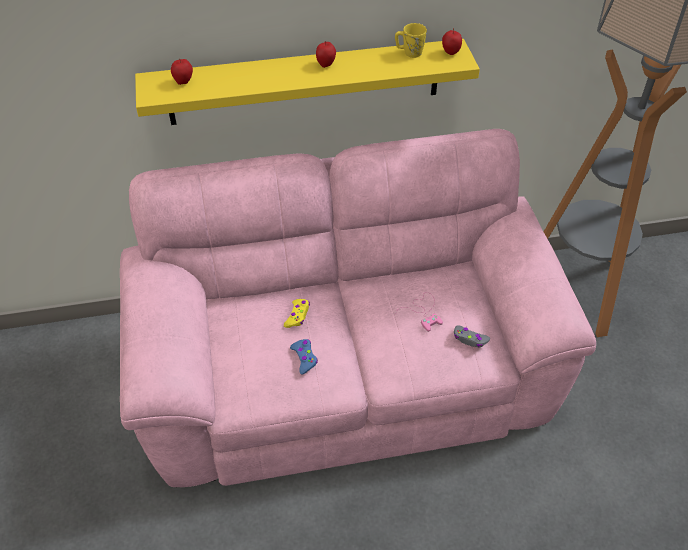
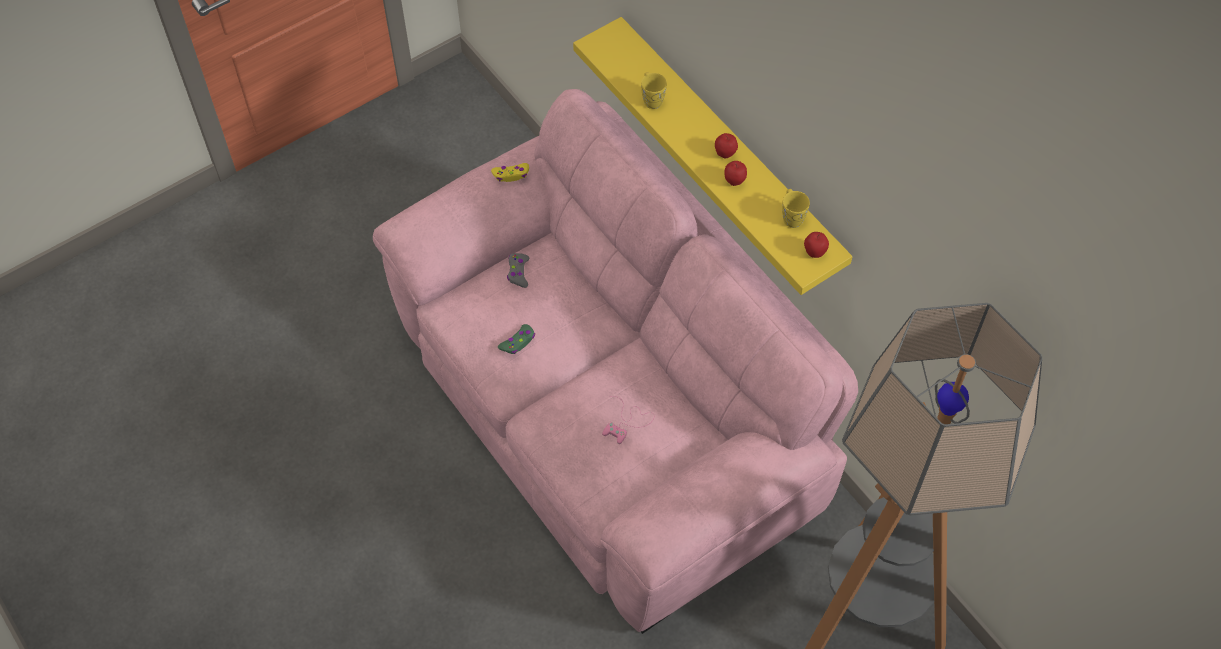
camera: 65 degrees right, 10 degrees up
(184, 82) = (629, 58): apple -> apple (734, 182)
(237, 83) = (651, 98): none -> yellow mug
(297, 316) = (565, 314): yellow game controller -> yellow game controller (511, 175)
(304, 358) = (518, 342): blue game controller -> green game controller
(470, 339) = (614, 477): grey game controller -> grey game controller (518, 272)

